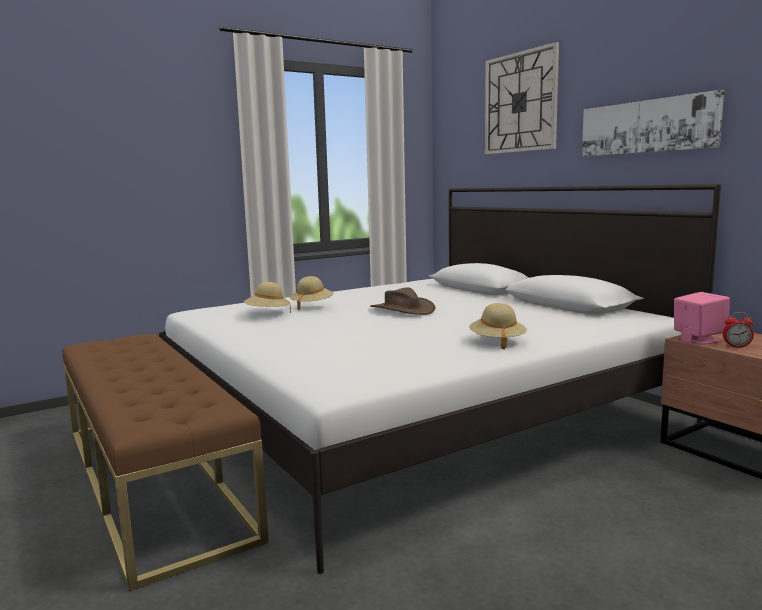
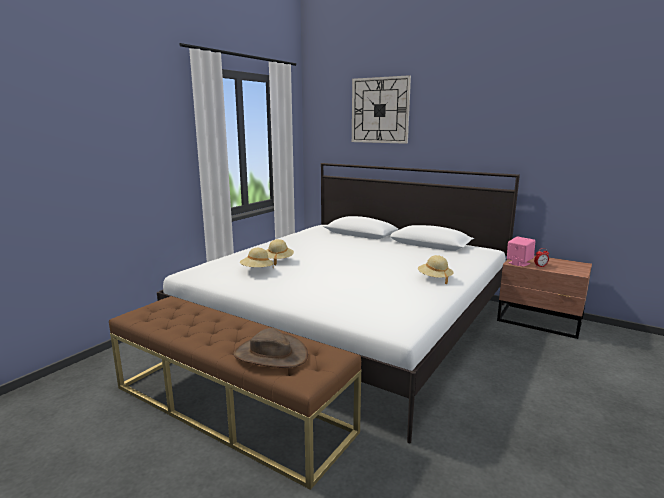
camera: 25 degrees left, 5 degrees up
(402, 309) = (342, 257): brown hat -> brown hat (270, 355)
(647, 126) = (472, 136): picture -> none

